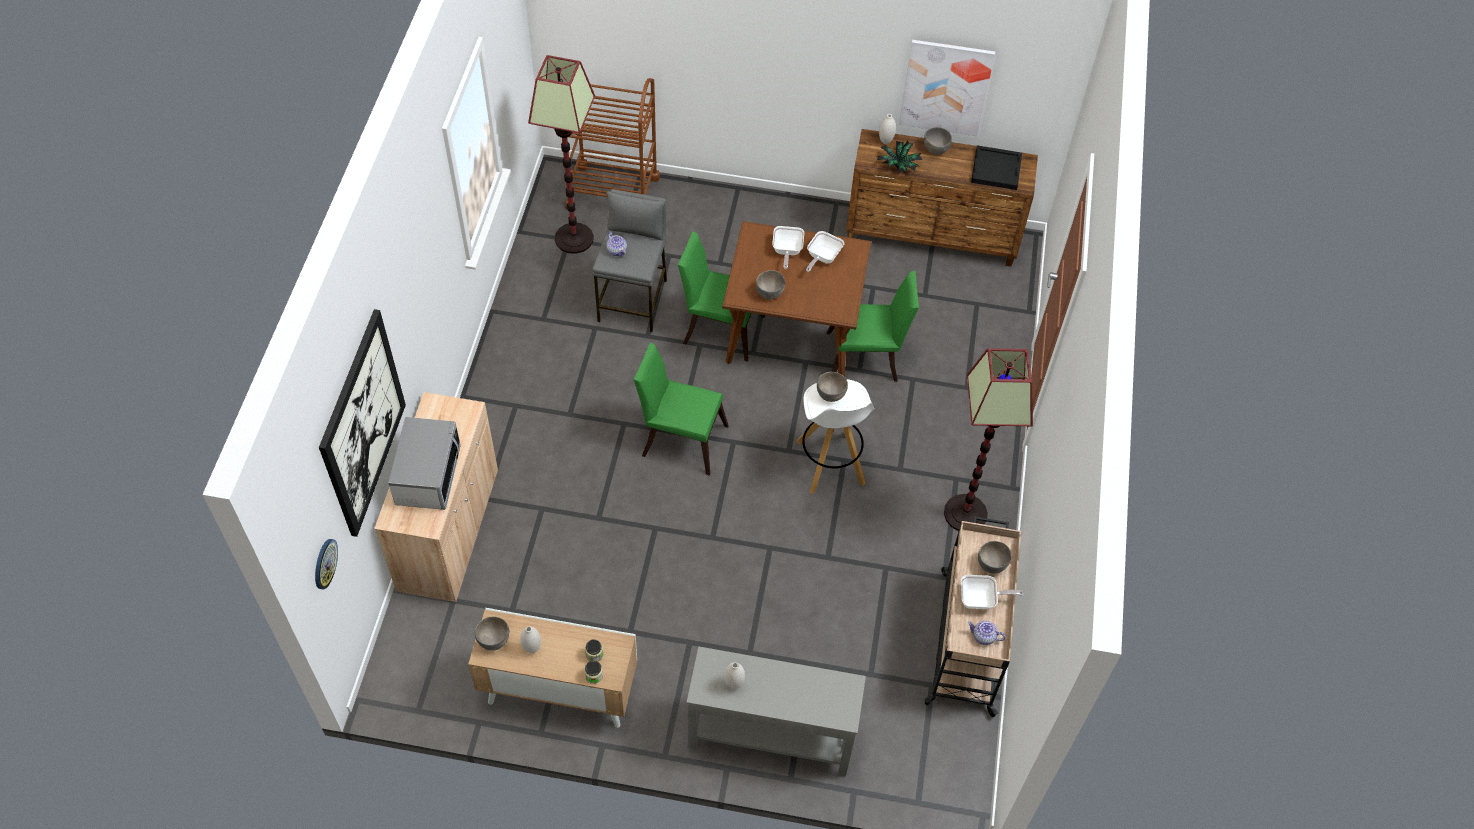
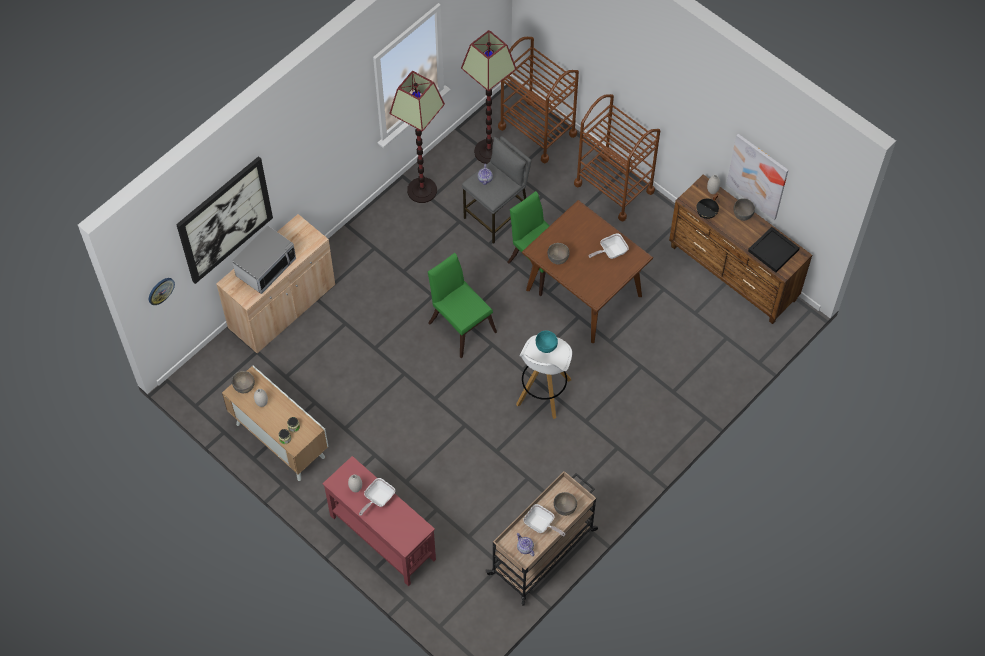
camera: 35 degrees right, 5 degrees up
(741, 211) = (614, 187): none -> brown cart
(770, 734) = (382, 536): grey console table -> red console table
(786, 251) = (590, 236): frying pan -> frying pan (378, 499)
(831, 395) = (546, 347): grey bowl -> turquoise bowl
(867, 357) = (621, 335): green chair -> none
(898, 165) = (707, 213): potted plant -> black cooking pot
(966, 514) = (605, 473): floor lamp -> floor lamp (422, 190)

